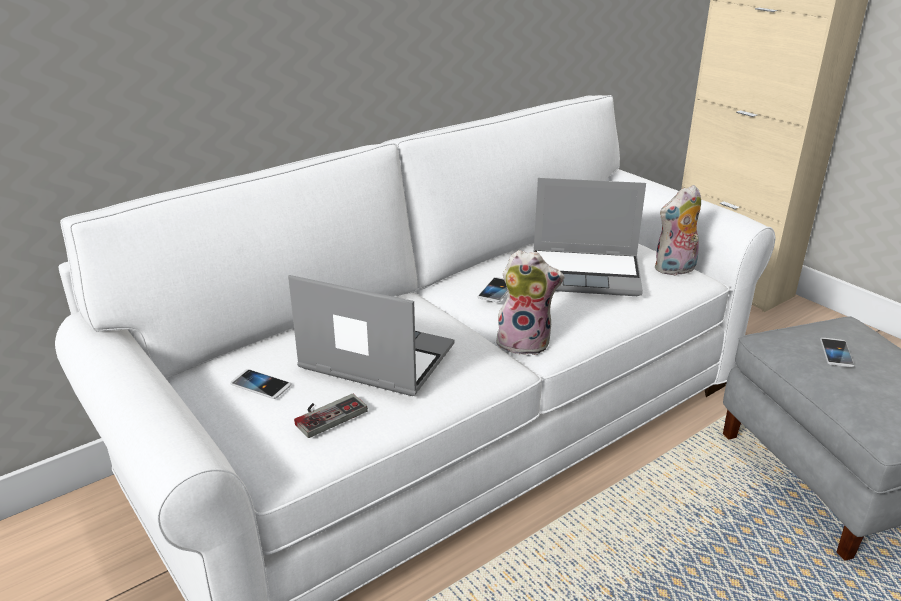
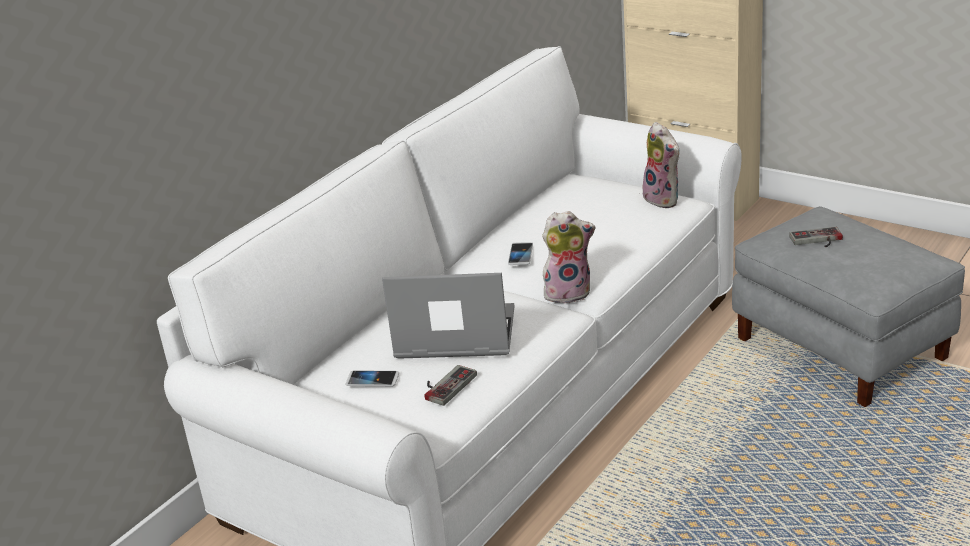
camera: 15 degrees left, 0 degrees up
(586, 274) = (590, 221): laptop -> none
(675, 270) = (664, 200): plush toy -> plush toy turned 75 degrees counterclockwise
(836, 353) = (817, 240): phone -> game controller

